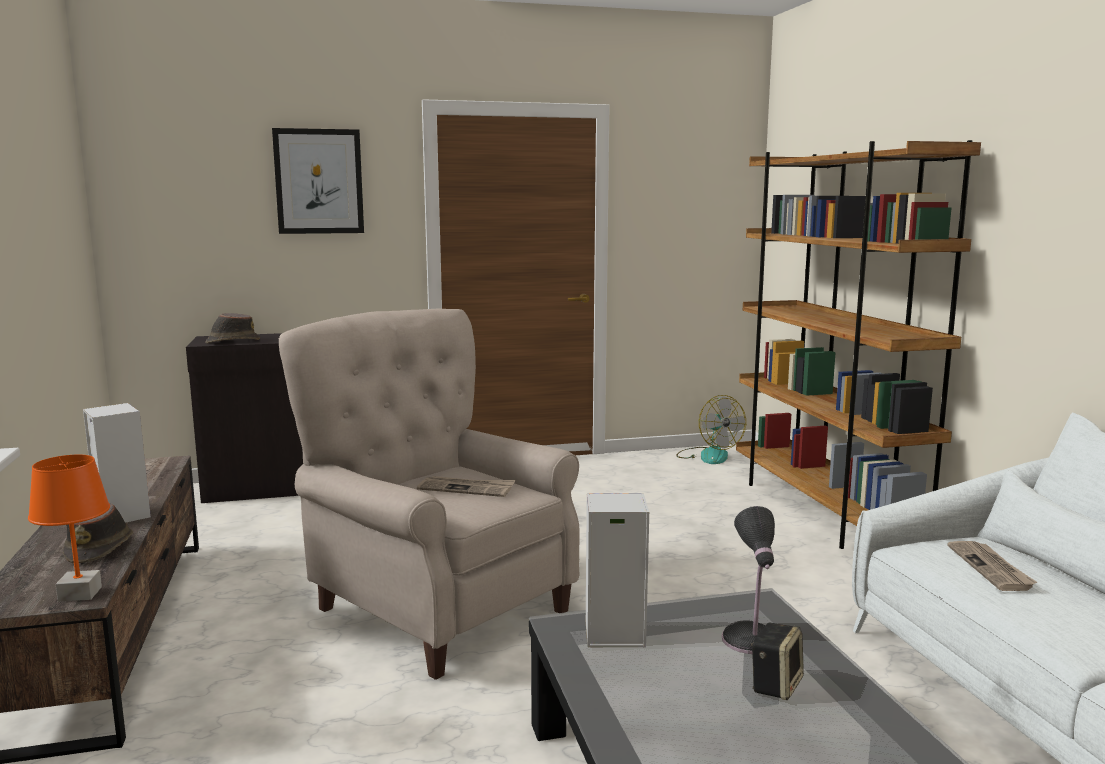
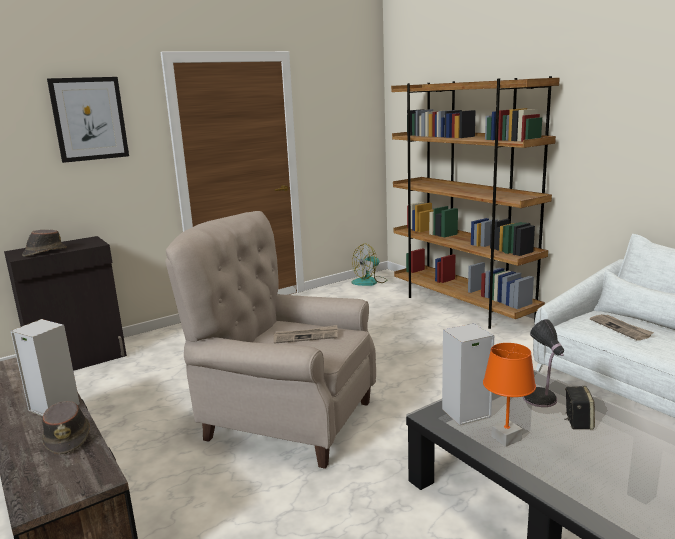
camera: 20 degrees left, 5 degrees up
(81, 594) = (95, 476): orange table lamp -> orange table lamp (506, 438)
(708, 455) = (369, 282): fan -> fan turned 105 degrees clockwise

